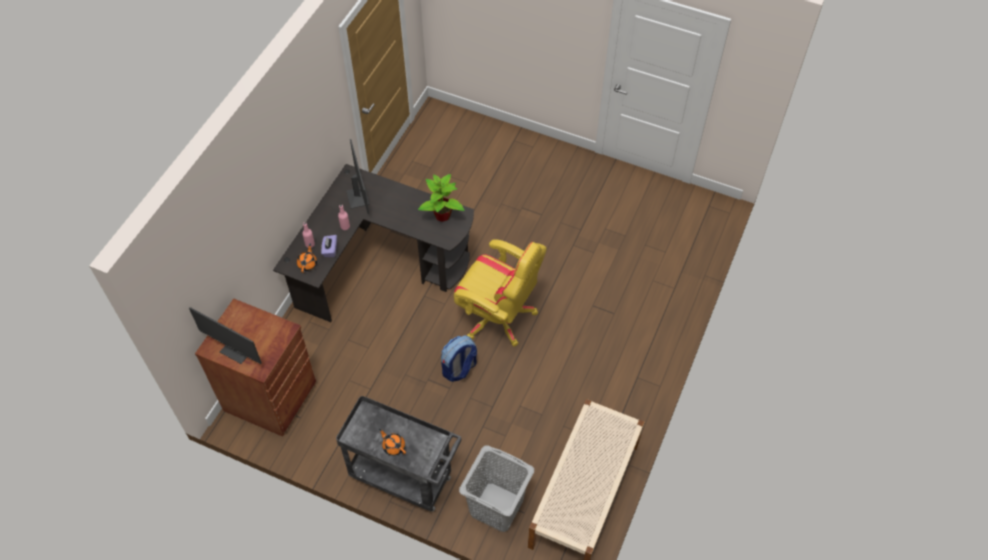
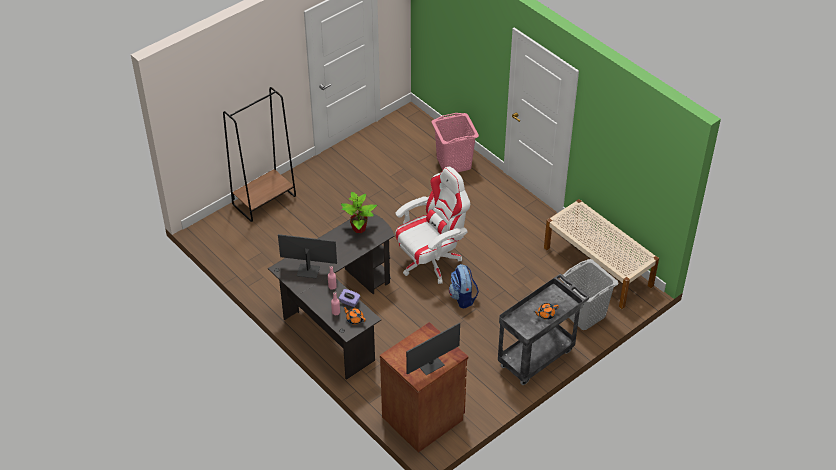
camera: 65 degrees left, 10 degrees down
(497, 316) = (430, 261): yellow office chair -> white office chair
(501, 139) = (264, 201): none -> clothes rack
(664, 279) = (453, 163): none -> pink laundry basket

